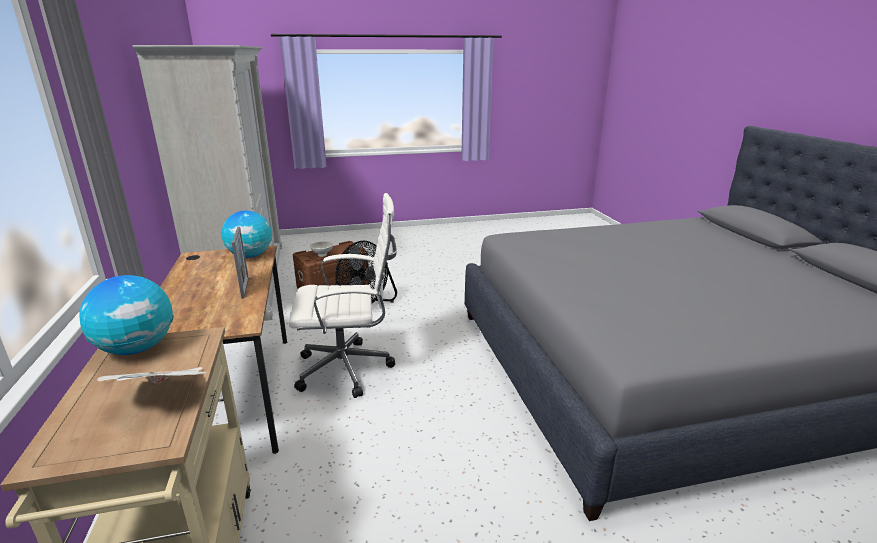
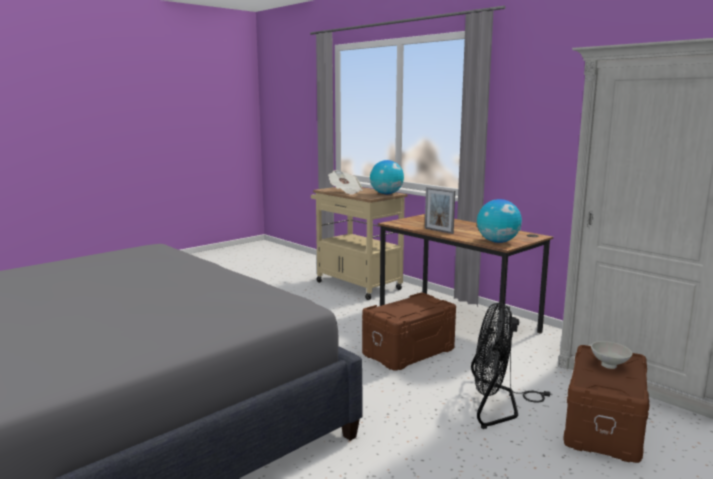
camera: 150 degrees right, 10 degrees down
(349, 369) = (408, 351): white office chair -> brown storage box

